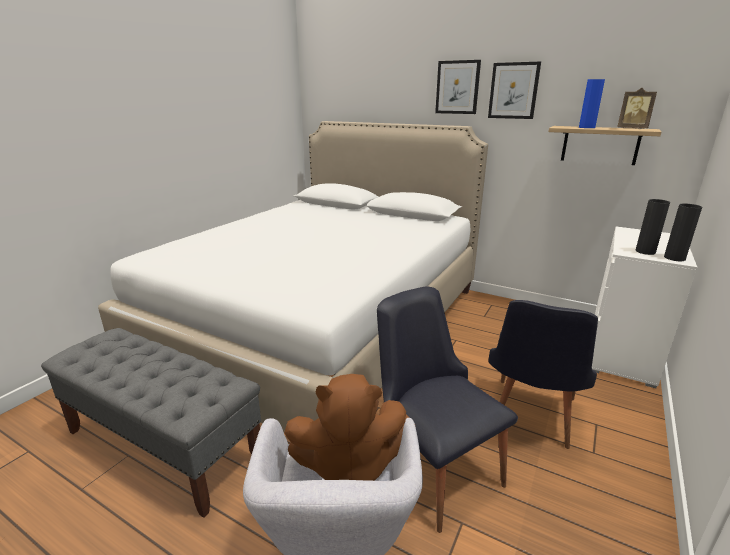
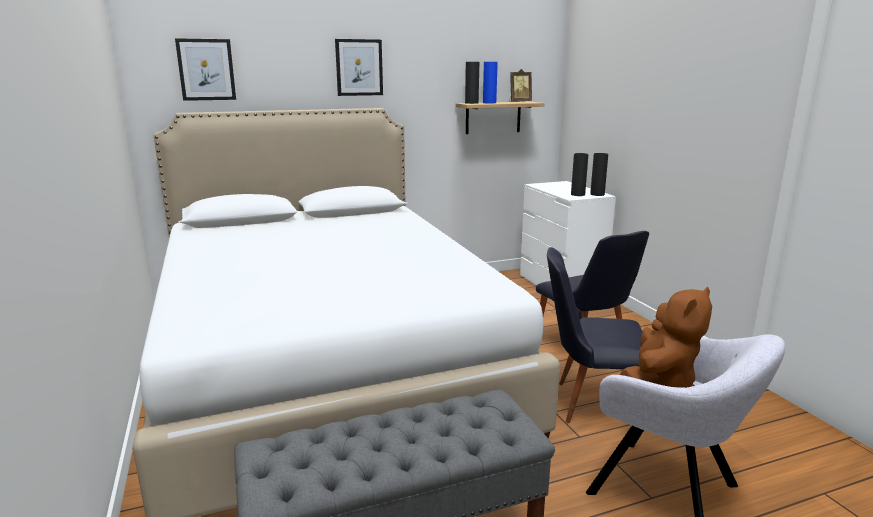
camera: 50 degrees left, 5 degrees down
(513, 91) = (416, 71): picture -> picture (206, 70)
(565, 126) = (471, 103): none -> black vase

